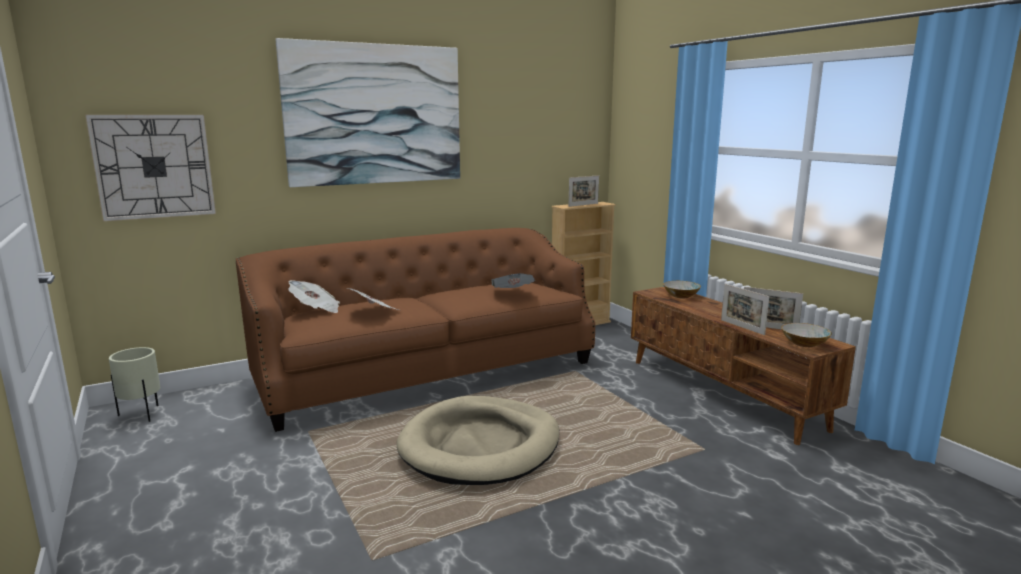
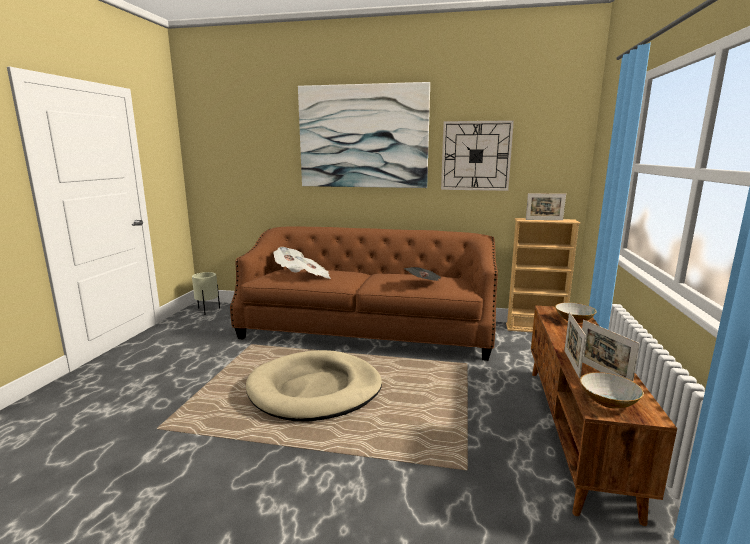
camera: 40 degrees right, 0 degrees up
(154, 166) = (231, 168): wall clock -> wall clock (476, 156)

